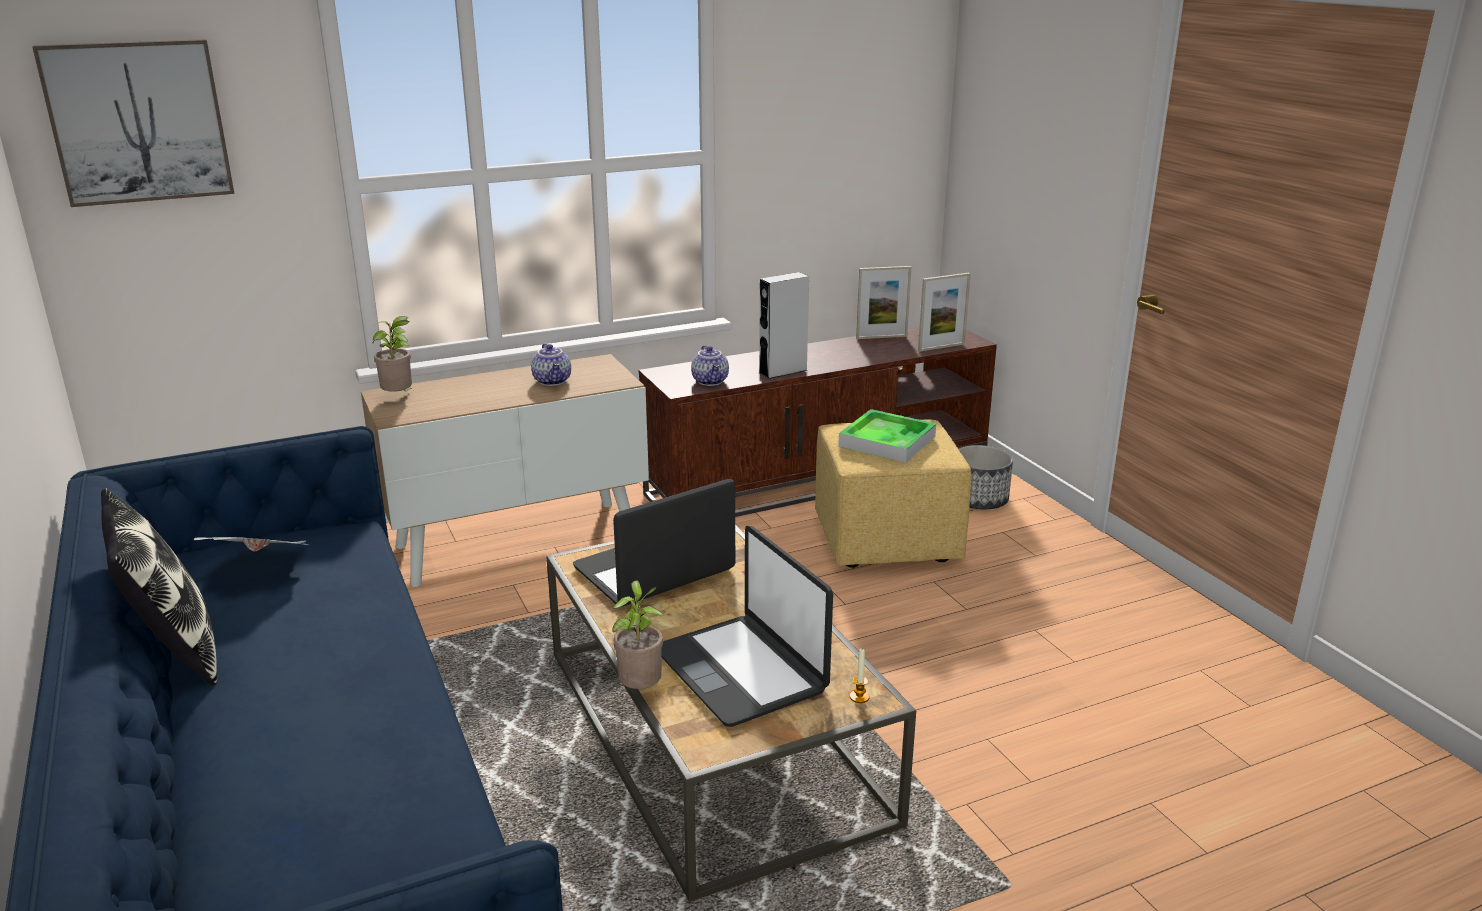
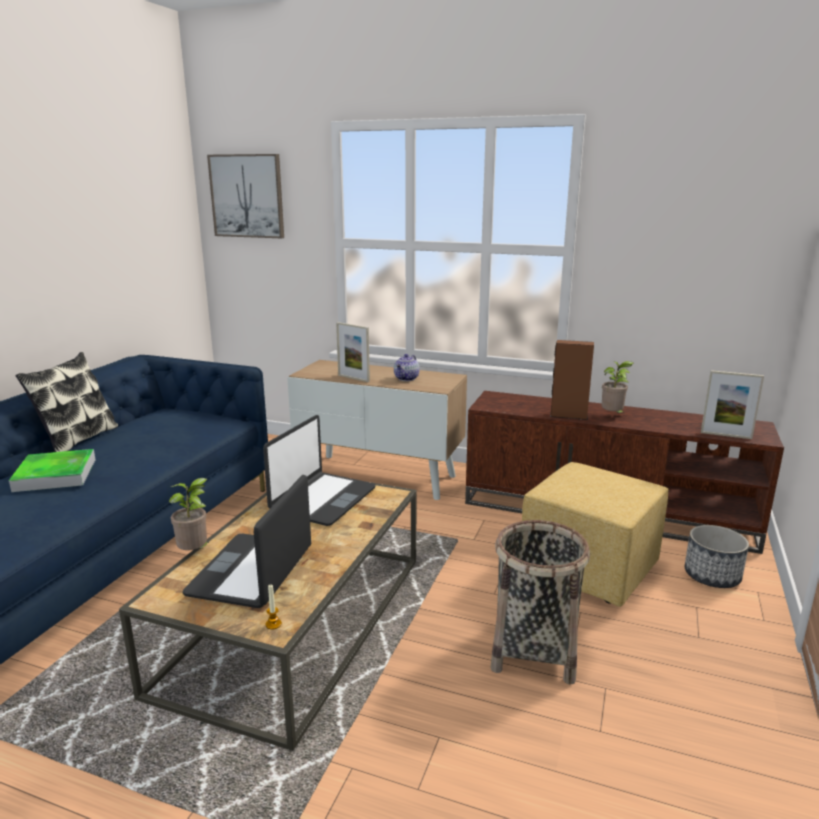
camera: 45 degrees right, 5 degrees down
(263, 566) = (164, 421): newspaper -> none
(399, 397) = (326, 366): potted plant -> potted plant (613, 416)
(655, 571) = (322, 499): laptop -> laptop turned 105 degrees clockwise
(711, 381) = (511, 407): teapot -> none
(783, 371) = (568, 415): grey speaker -> brown speaker
(881, 337) = (688, 416): picture frame -> picture frame (353, 378)
(887, 441) = (593, 485): tray -> tray (55, 475)
(950, 633) = (534, 651): none -> basket

